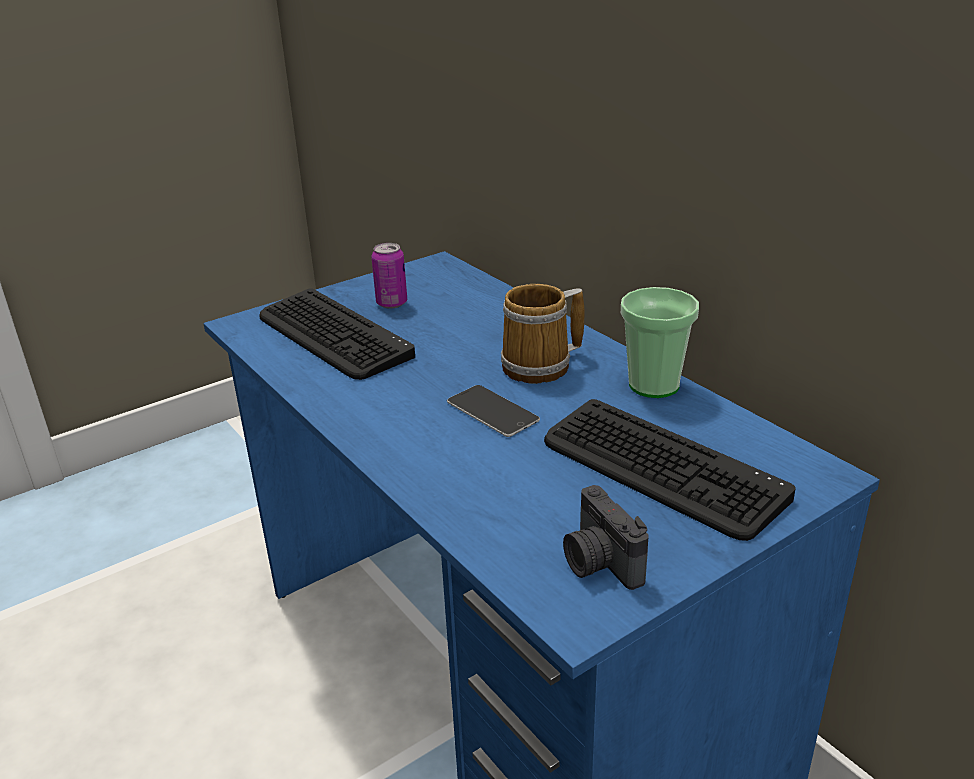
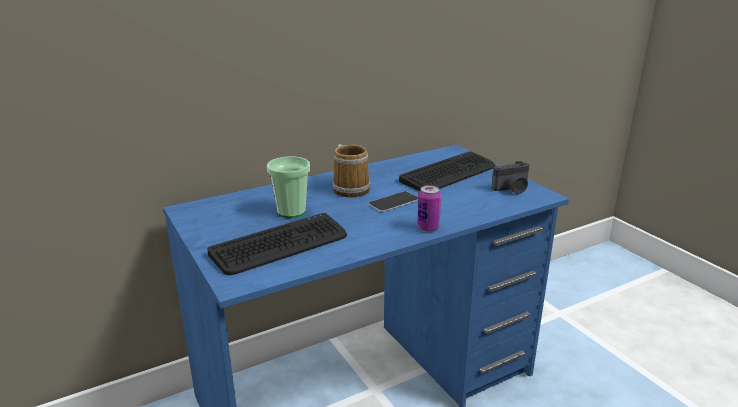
camera: 85 degrees left, 5 degrees down
(391, 303) = (241, 225): can -> can (428, 227)
(654, 385) = (379, 168): cup -> cup (291, 211)

